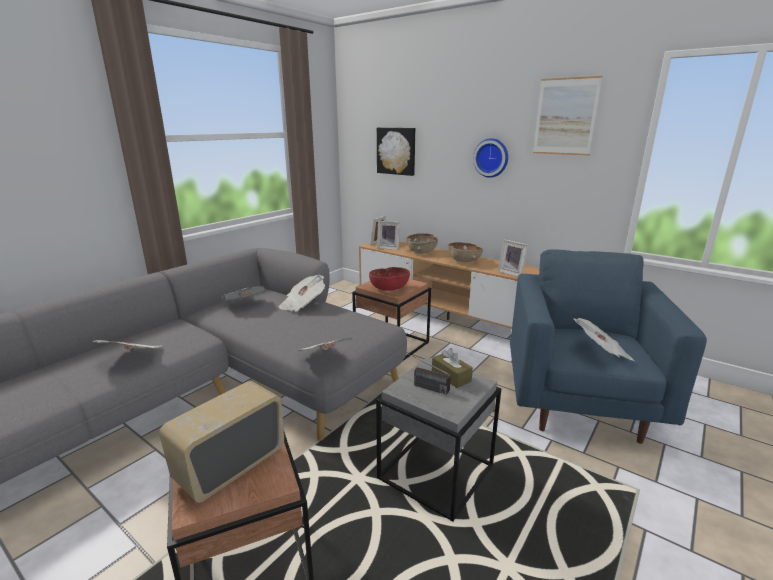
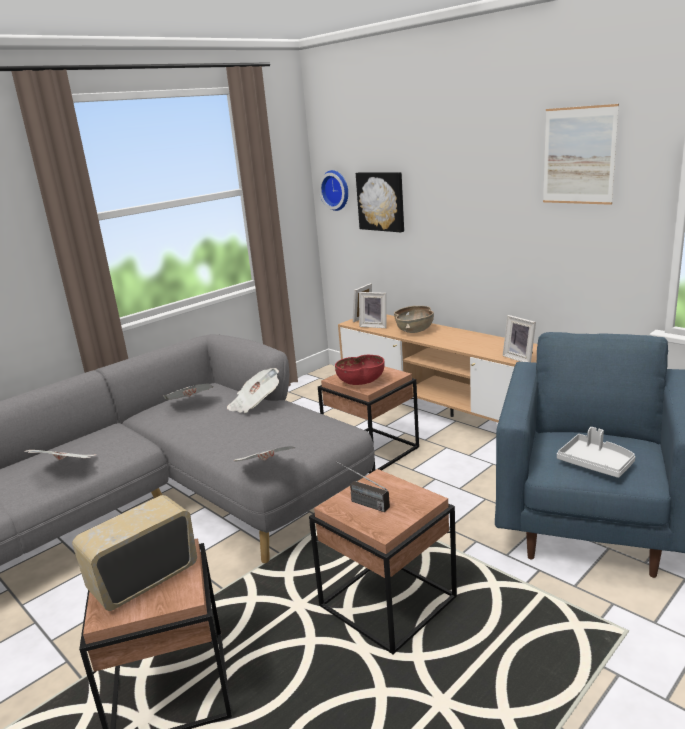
camera: 10 degrees right, 0 degrees up
(437, 472) = (389, 602): grey side table -> brown side table
(451, 376) = (397, 491): brown tissue box -> none
(463, 261) = (464, 342): brown bowl -> none
(491, 158) = (494, 208): wall clock -> wall clock (336, 190)
(600, 352) = (596, 463): newspaper -> grey tray

